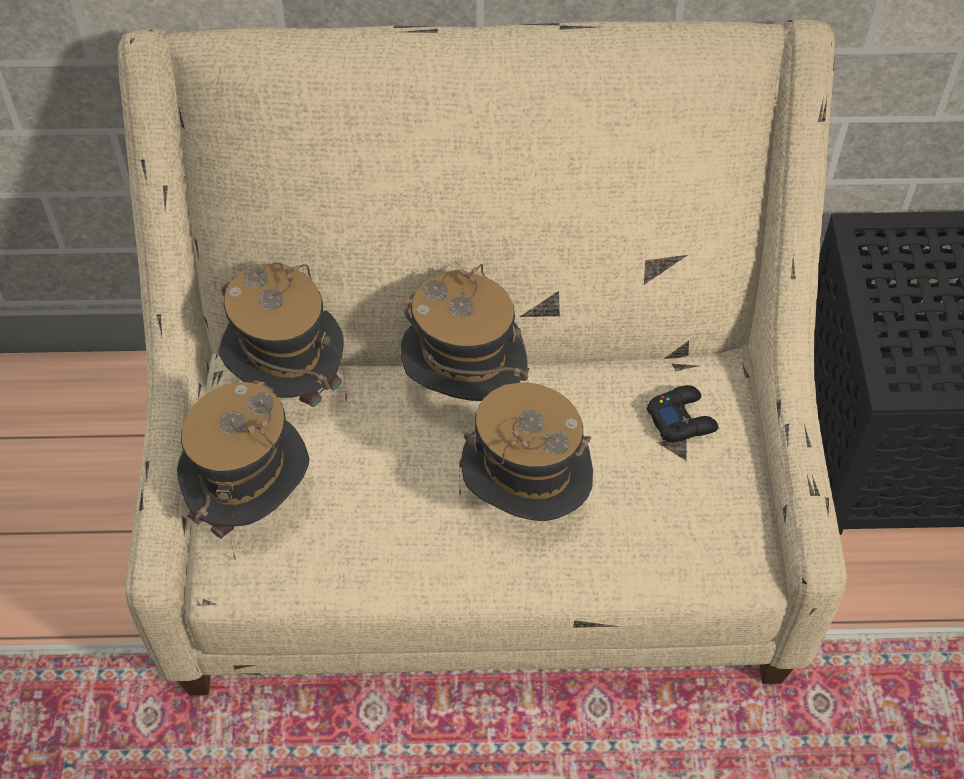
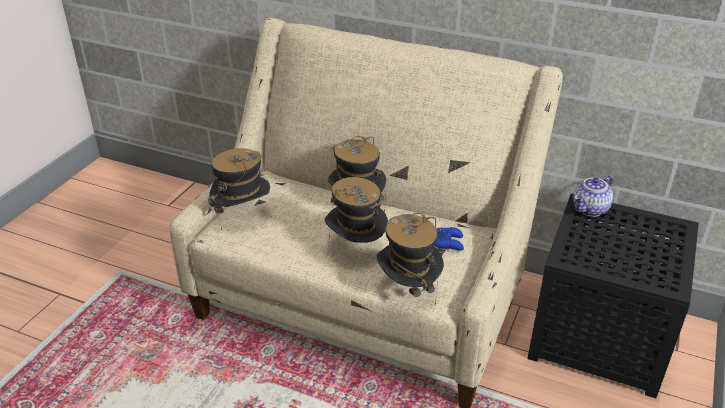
camera: 25 degrees right, 20 degrees down
(289, 384) = (286, 184): hat -> hat (408, 289)
(682, 419) = (448, 242): black game controller -> blue game controller
(884, 244) = (590, 210): none -> teapot

